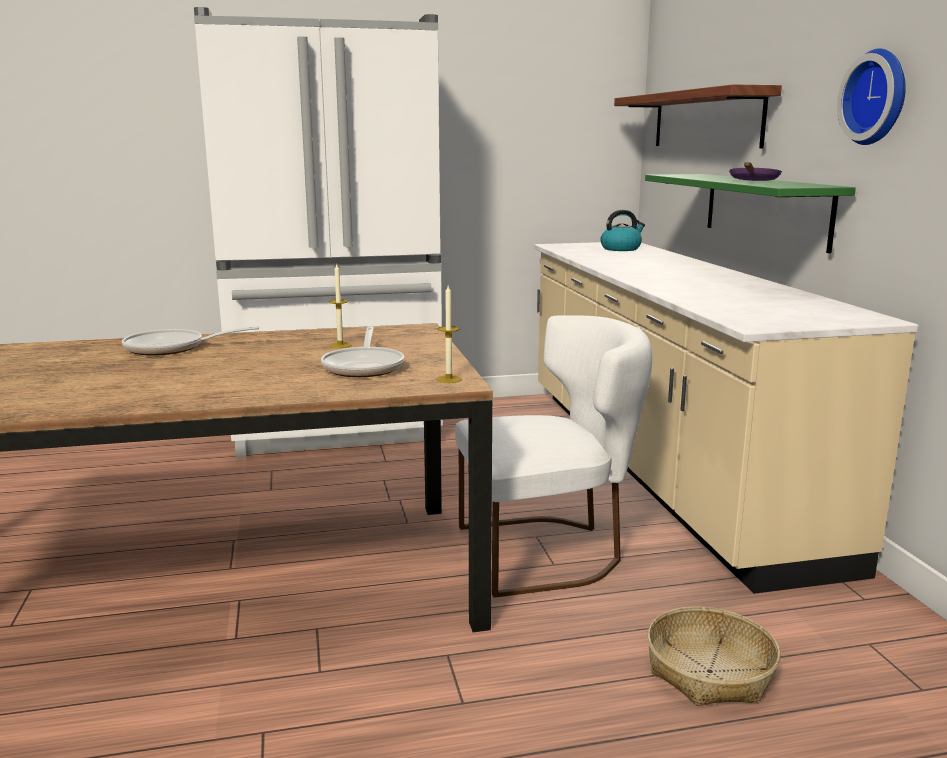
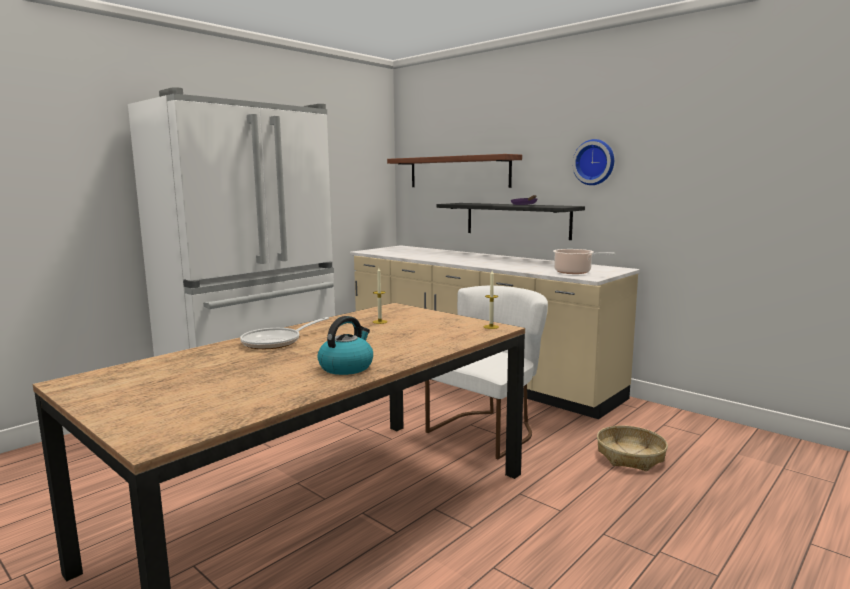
camera: 35 degrees left, 5 degrees down
(364, 366) = (430, 329): frying pan -> none
(621, 249) = (408, 250): kettle -> kettle (346, 367)
(757, 313) = (575, 272): none -> cooking pot
(765, 209) = (517, 220): green shelf -> black shelf

